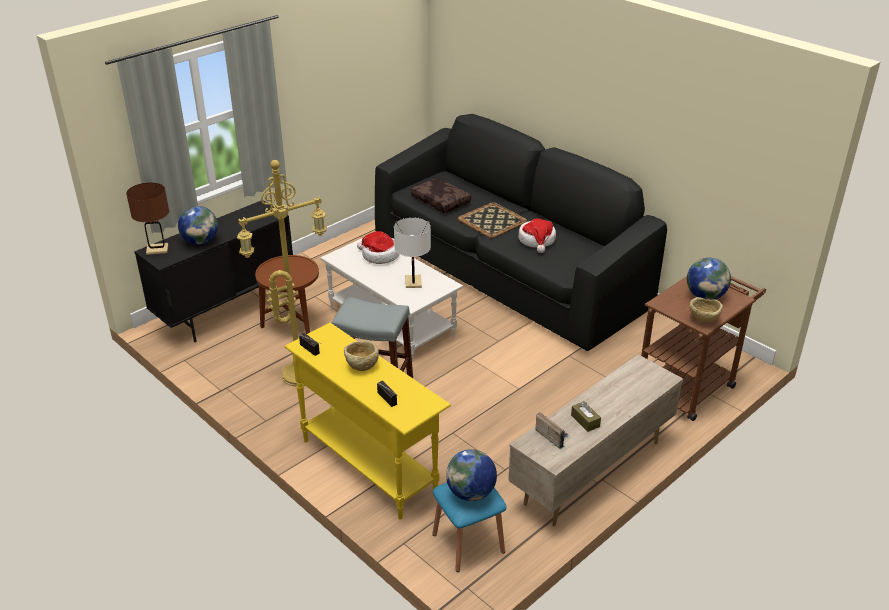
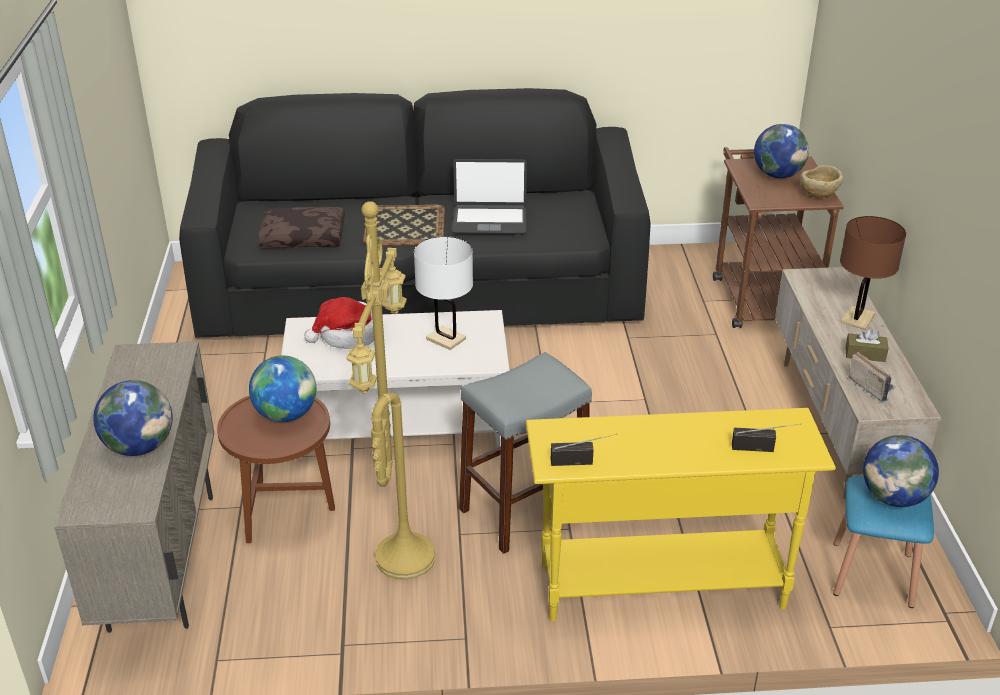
camera: 50 degrees left, 0 degrees up
(157, 249) = (90, 499): brown table lamp -> brown table lamp (858, 318)
(227, 313) = (163, 560): black cabinet -> beige cabinet
(296, 271) = (286, 415): none -> globe
(361, 366) = (660, 437): beige bowl -> none
(537, 240) = (489, 221): hat -> laptop
(552, 436) = (871, 386): radio -> radio turned 60 degrees clockwise

